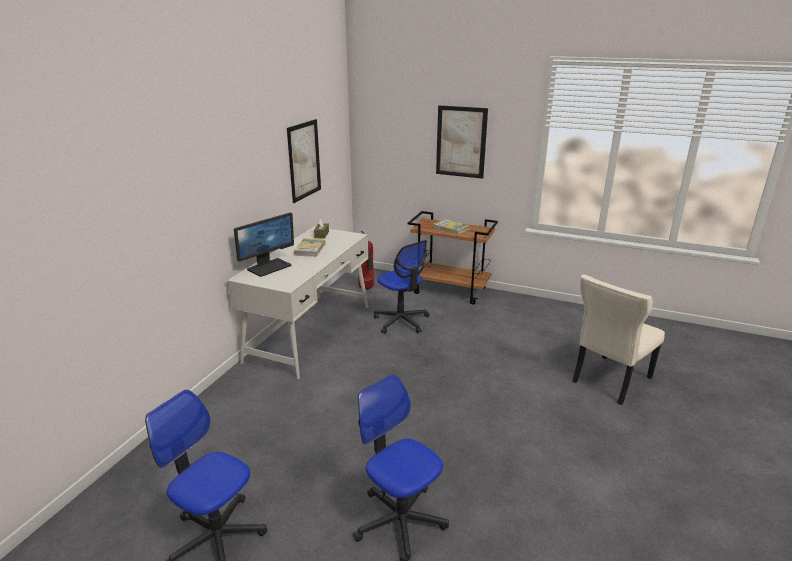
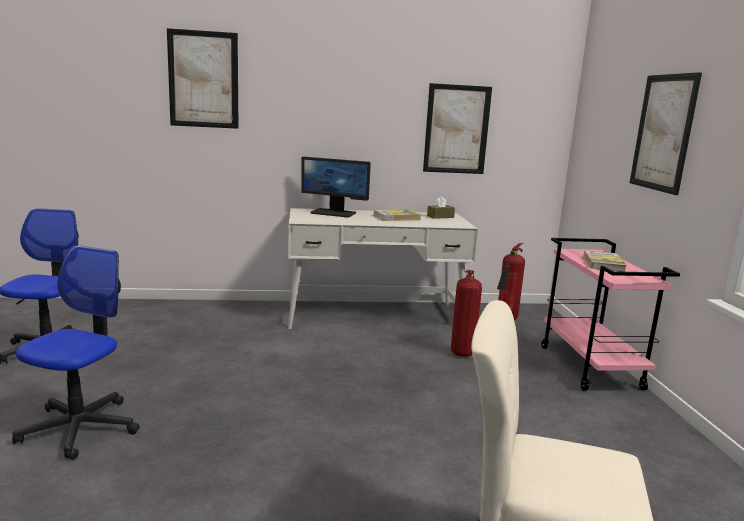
camera: 60 degrees right, 10 degrees down
(137, 184) = (203, 79): none -> picture
(401, 321) = (462, 353): office chair -> fire extinguisher
(450, 291) = (591, 368): brown cart -> pink cart

